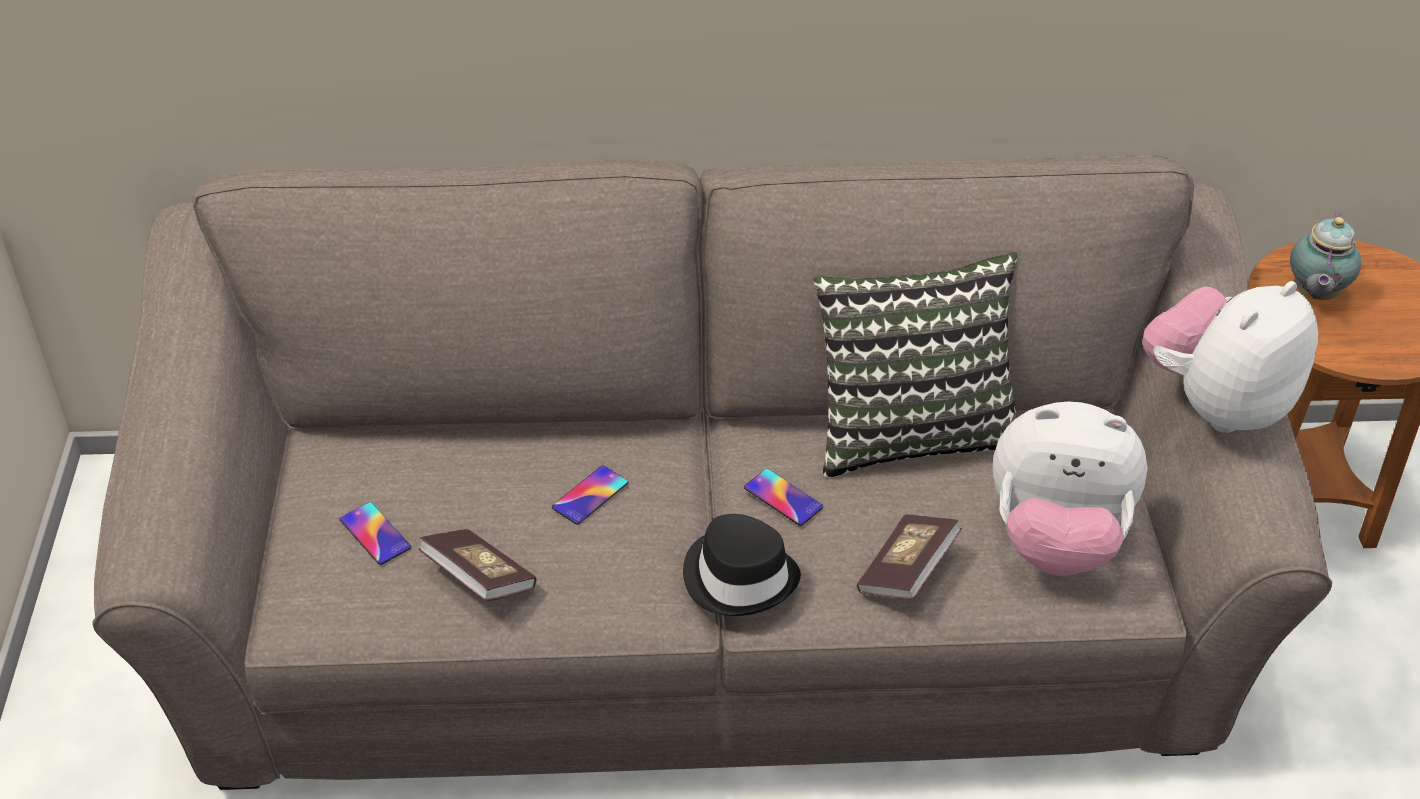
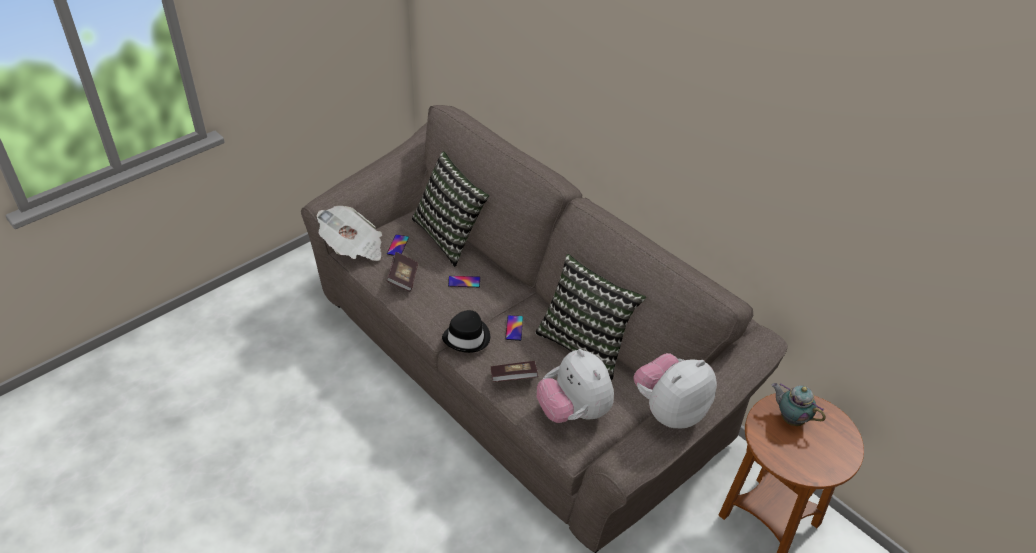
camera: 50 degrees right, 0 degrees up
(294, 607) = (353, 247): none -> newspaper
(438, 442) = (450, 235): none -> pillow
(1215, 404) = (669, 410): plush toy -> plush toy turned 45 degrees counterclockwise
(1313, 295) = (790, 418): teapot -> teapot turned 60 degrees clockwise

